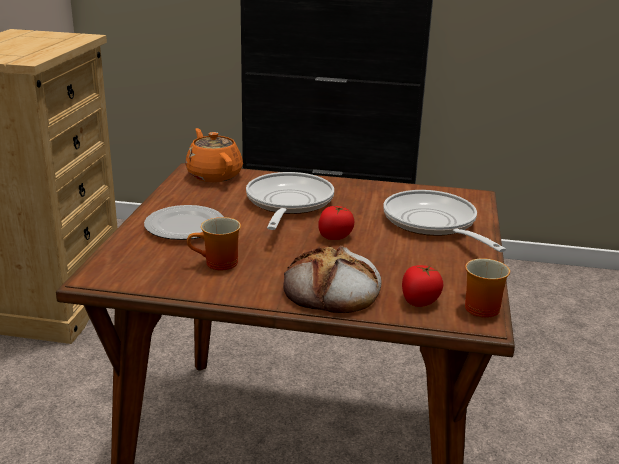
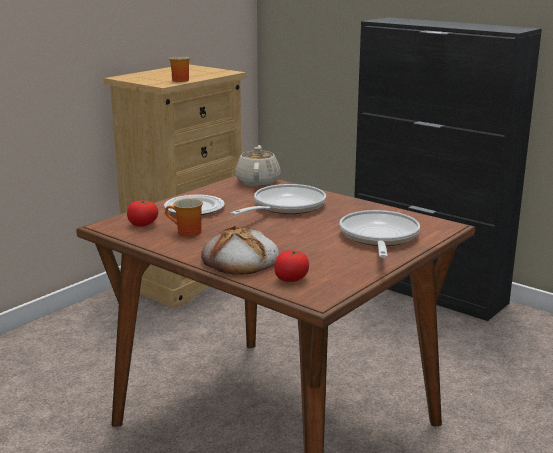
camera: 30 degrees right, 5 degrees down
(214, 175) = (258, 181): orange teapot -> beige teapot
(335, 236) = (289, 232): tomato -> tomato (143, 224)
(477, 307) = (329, 291): mug -> mug (180, 80)

